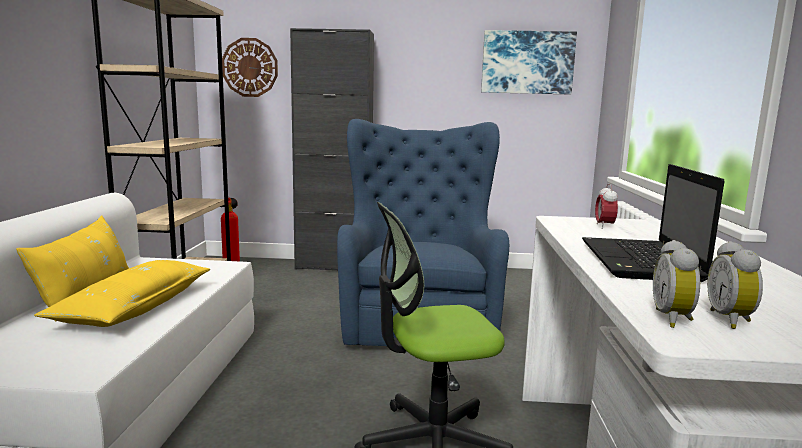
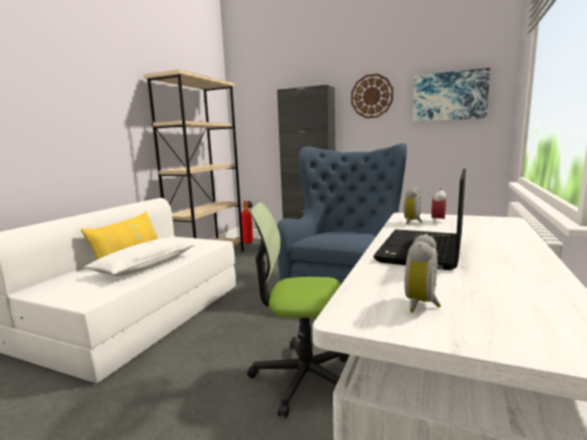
camera: 20 degrees right, 0 degrees up
(135, 307) = (145, 266): yellow pillow -> white pillow
(250, 67) = (258, 117): wall clock -> wall clock (371, 96)
(674, 319) = (371, 299): alarm clock -> alarm clock (413, 222)

